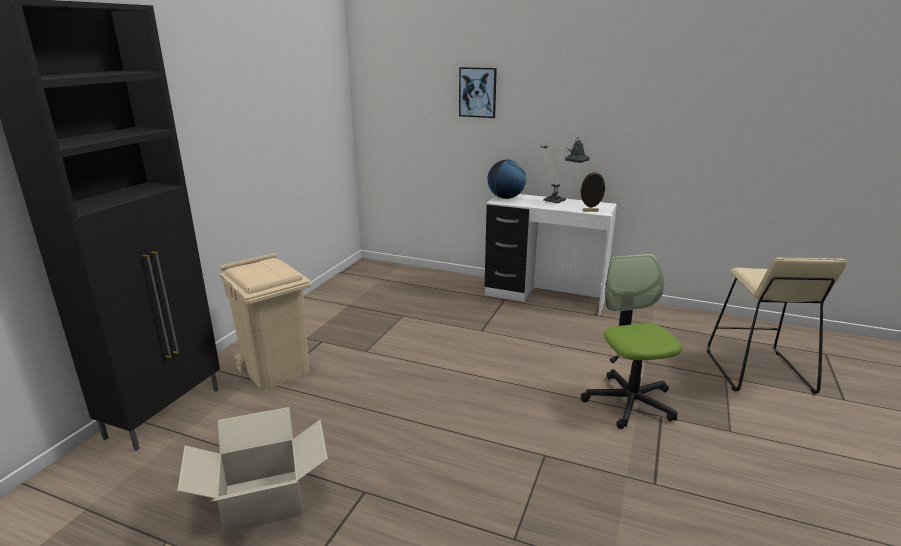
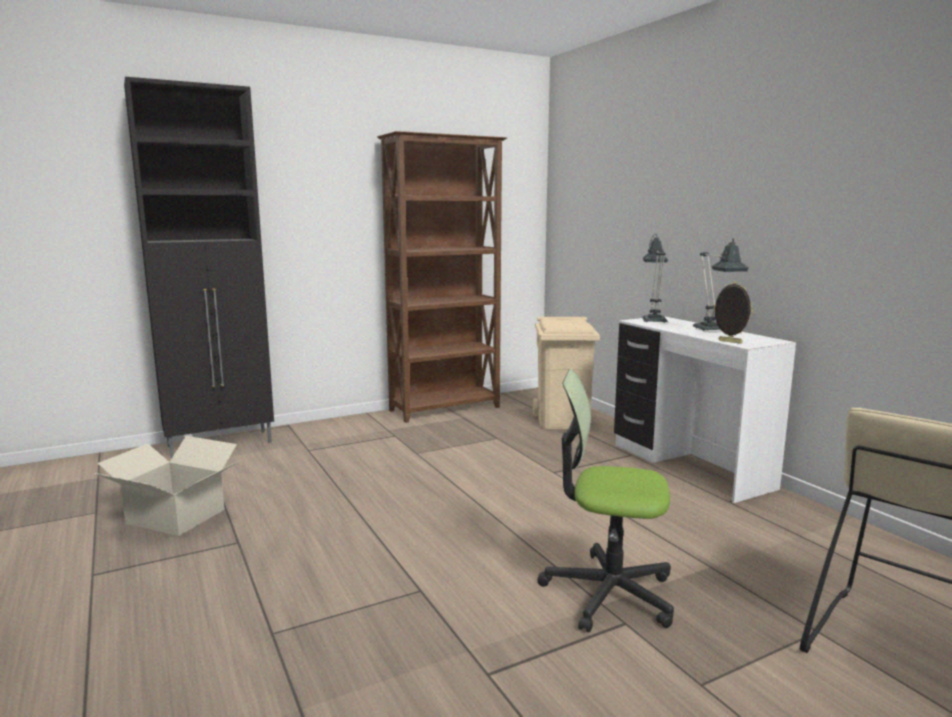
camera: 40 degrees right, 10 degrees down
(277, 370) = (329, 443): beige trash can -> beige trash can (563, 421)
(321, 301) = (446, 409): none -> brown bookcase
(477, 92) = (650, 189): picture -> none
(506, 198) = (653, 320): globe -> table lamp
(629, 402) = (608, 593): office chair -> office chair turned 105 degrees counterclockwise

